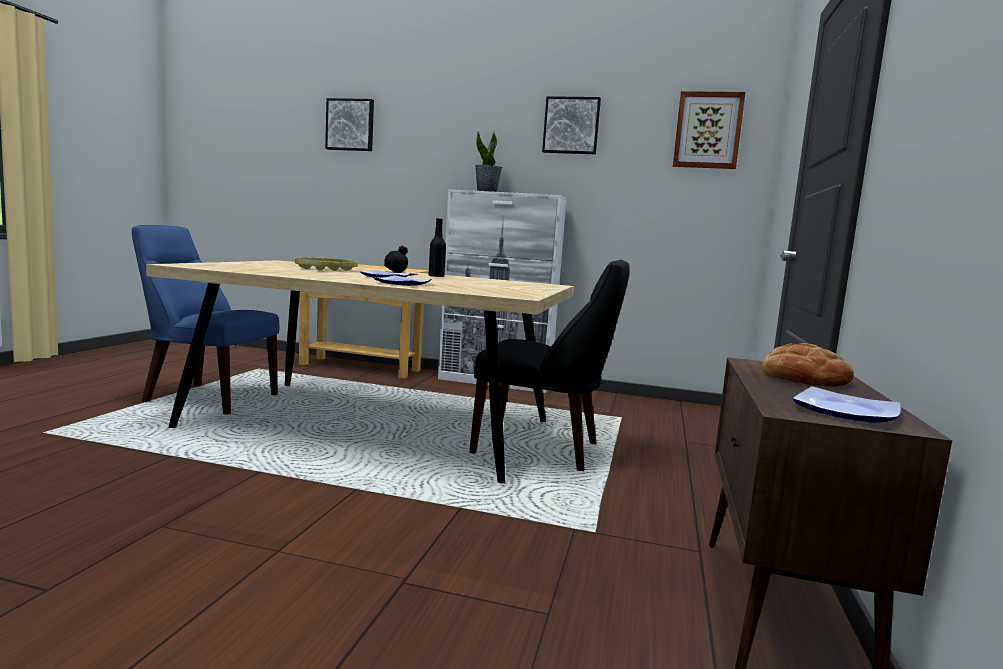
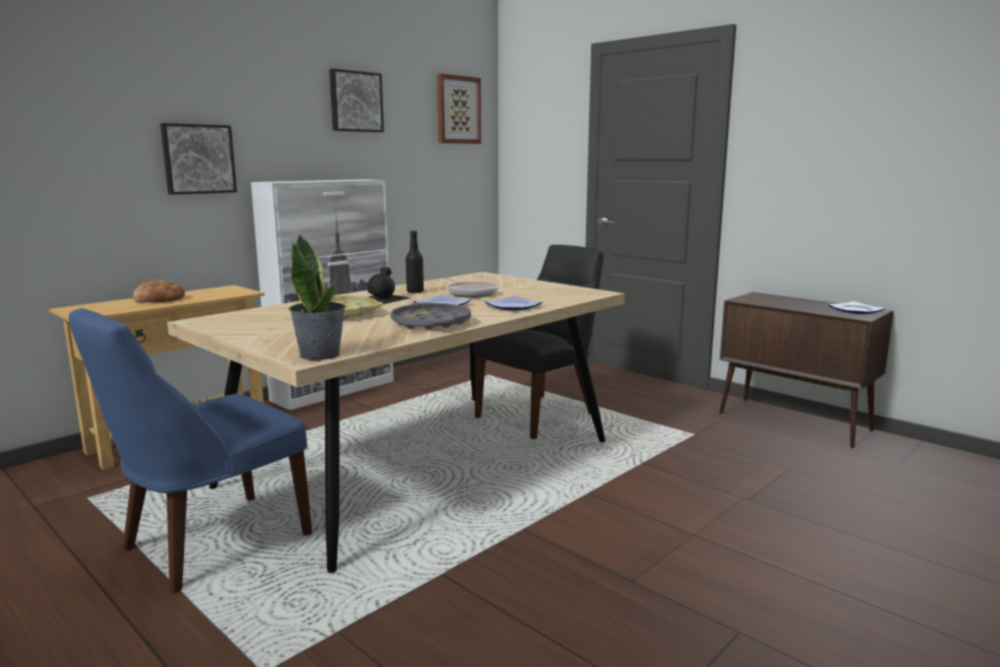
camera: 60 degrees left, 5 degrees up
(309, 275) = (431, 323): none -> grey tray
(350, 125) = (63, 89): picture -> picture (198, 159)
(452, 281) = (470, 293): none -> frying pan
(487, 191) = (302, 181): potted plant -> potted plant (320, 354)
(804, 378) = (783, 301): bread -> bread (159, 299)

